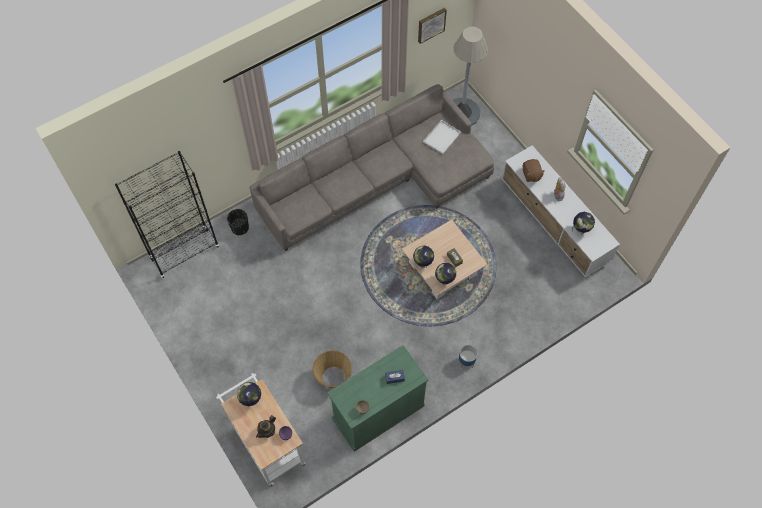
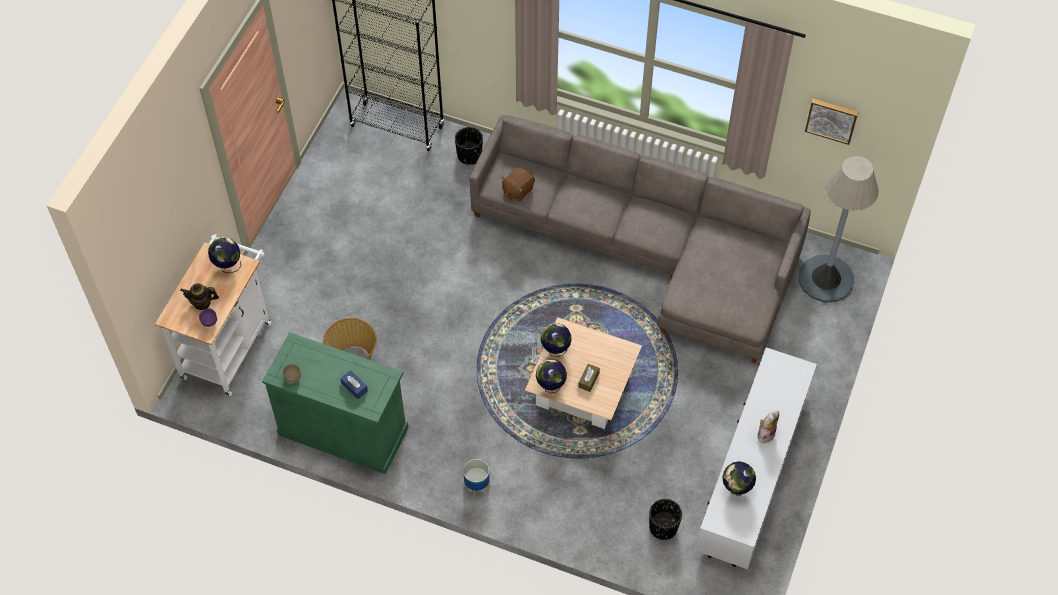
camera: 55 degrees right, 5 degrees down
(441, 138) = (741, 263): white tray -> none
(531, 175) = (770, 388): brown plush toy -> brown plush toy (517, 190)
(556, 285) = (663, 527): none -> black planter

